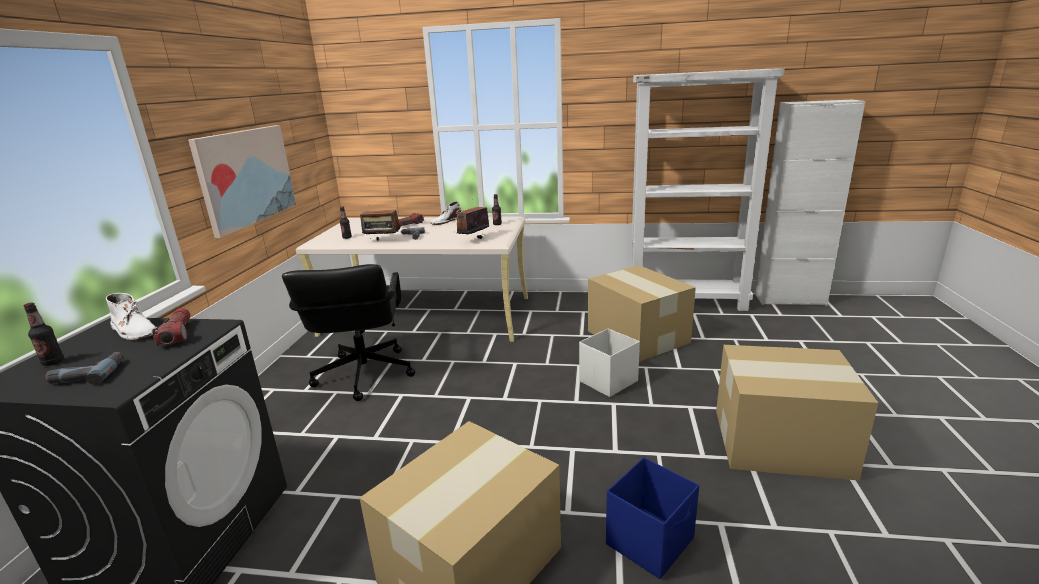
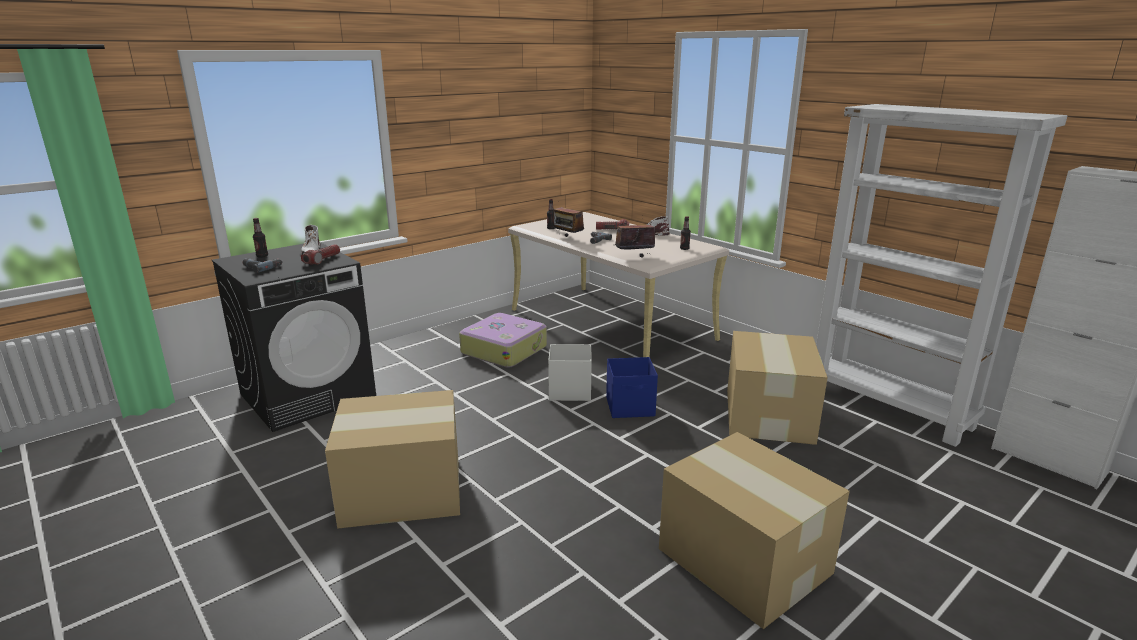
camera: 40 degrees right, 0 degrees up
(246, 177) = (475, 159): picture -> none
(363, 375) = (504, 349): black office chair -> suitcase
(607, 381) = (672, 437): white storage box -> white storage box (569, 391)
(651, 541) = (517, 548): blue storage box -> blue storage box (631, 407)

